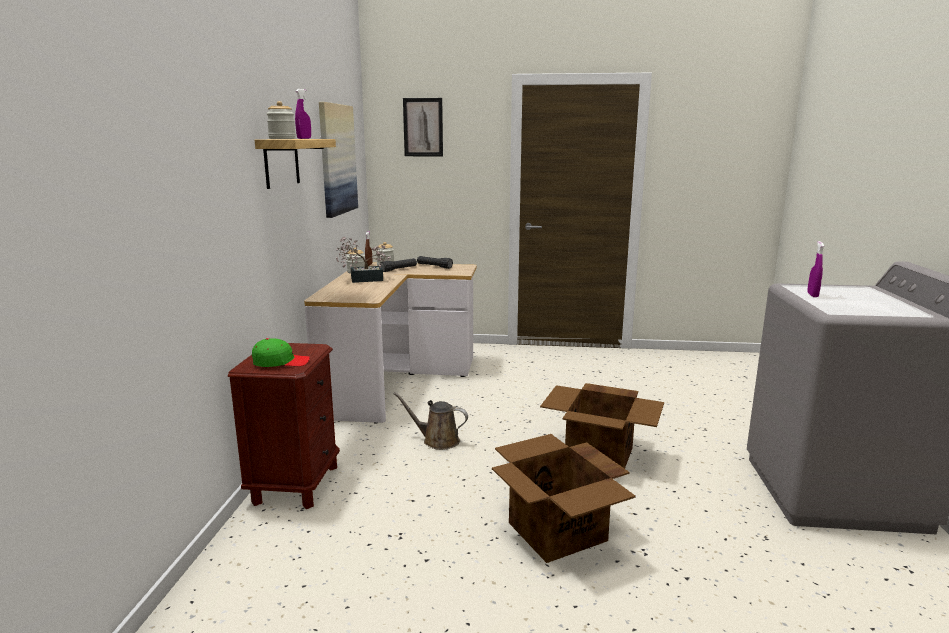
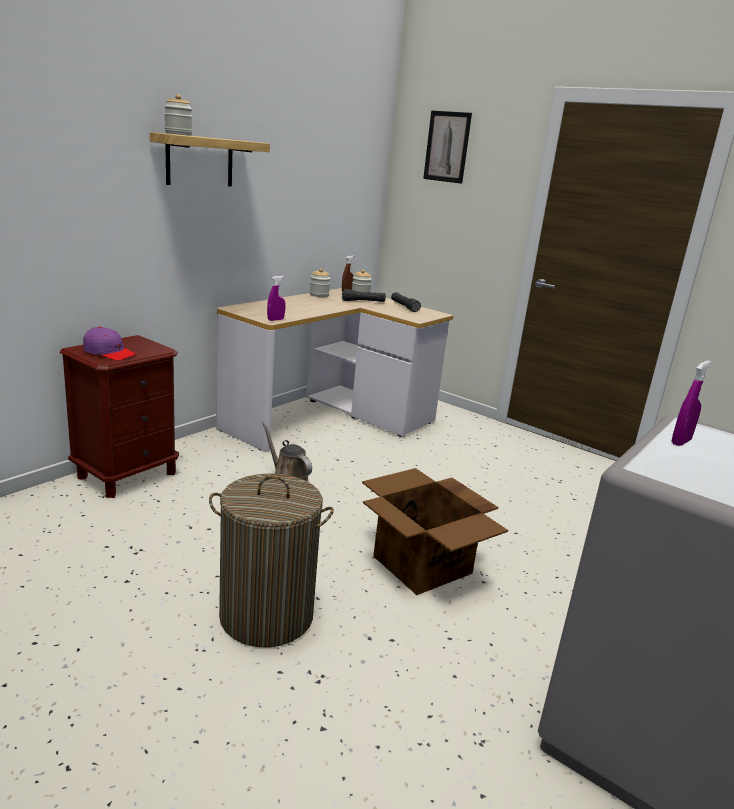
camera: 30 degrees right, 5 degrees up
(281, 362) = (109, 353): green cap -> purple cap
(304, 138) = (215, 137): purple spray bottle -> purple spray bottle (275, 320)
(337, 159) = (318, 170): picture -> none
(362, 279) = (308, 302): potted plant -> none
(557, 532) = (266, 616): cardboard box -> laundry basket

